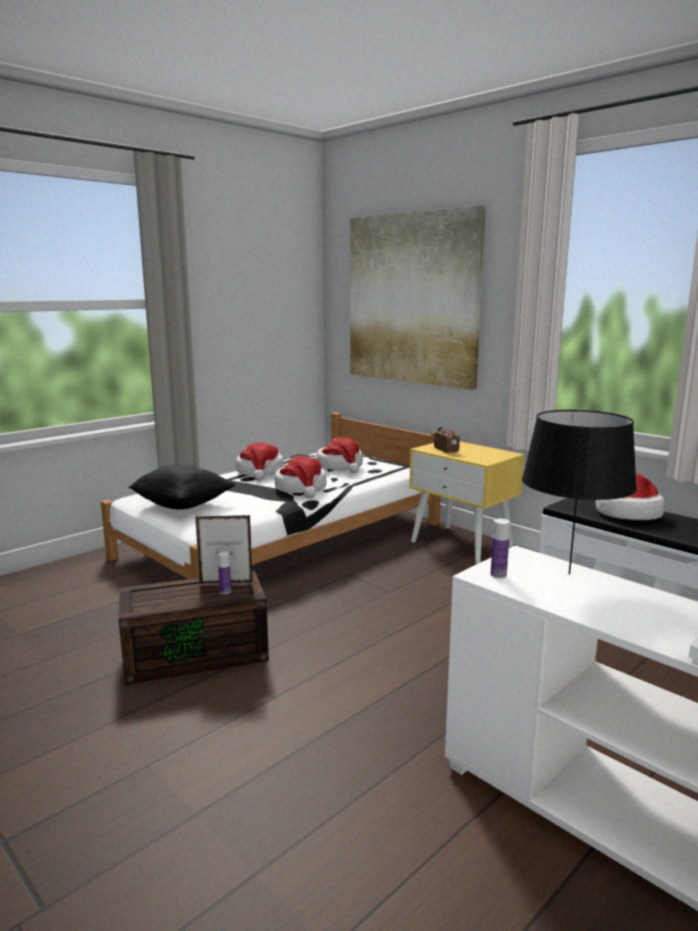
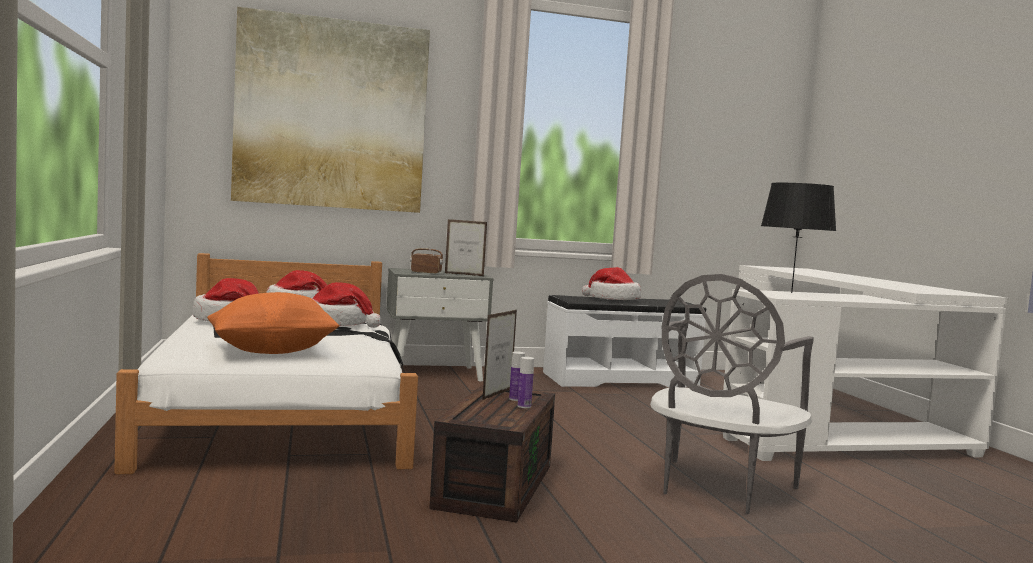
camera: 60 degrees left, 10 degrees down
(182, 505) = (272, 351): black pillow -> orange pillow
(309, 757) = (718, 488): none -> grey chair
(462, 544) = (434, 373): yellow nightstand -> grey nightstand
(476, 457) = (464, 274): none -> picture frame
(498, 575) = (783, 296): bottle -> bottle (524, 406)

